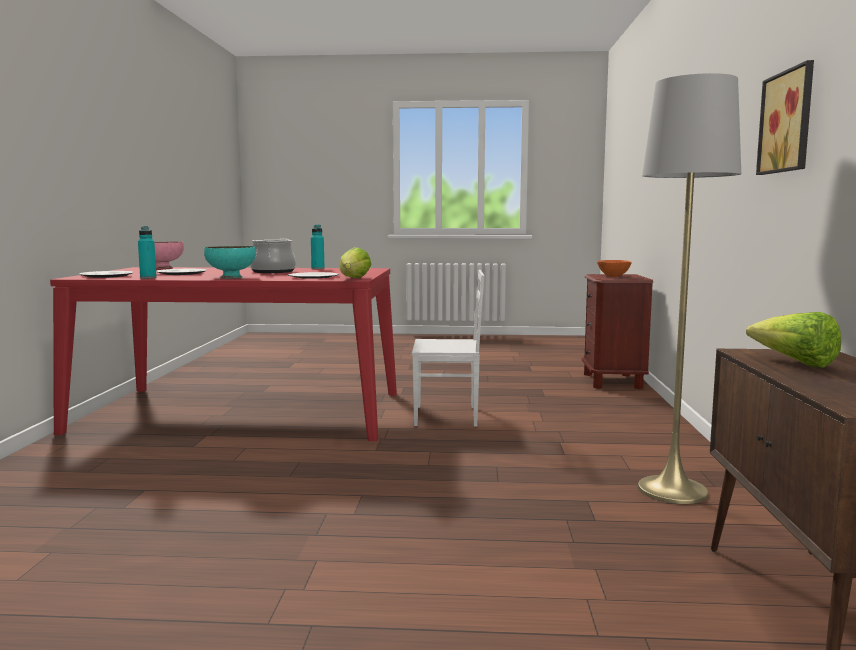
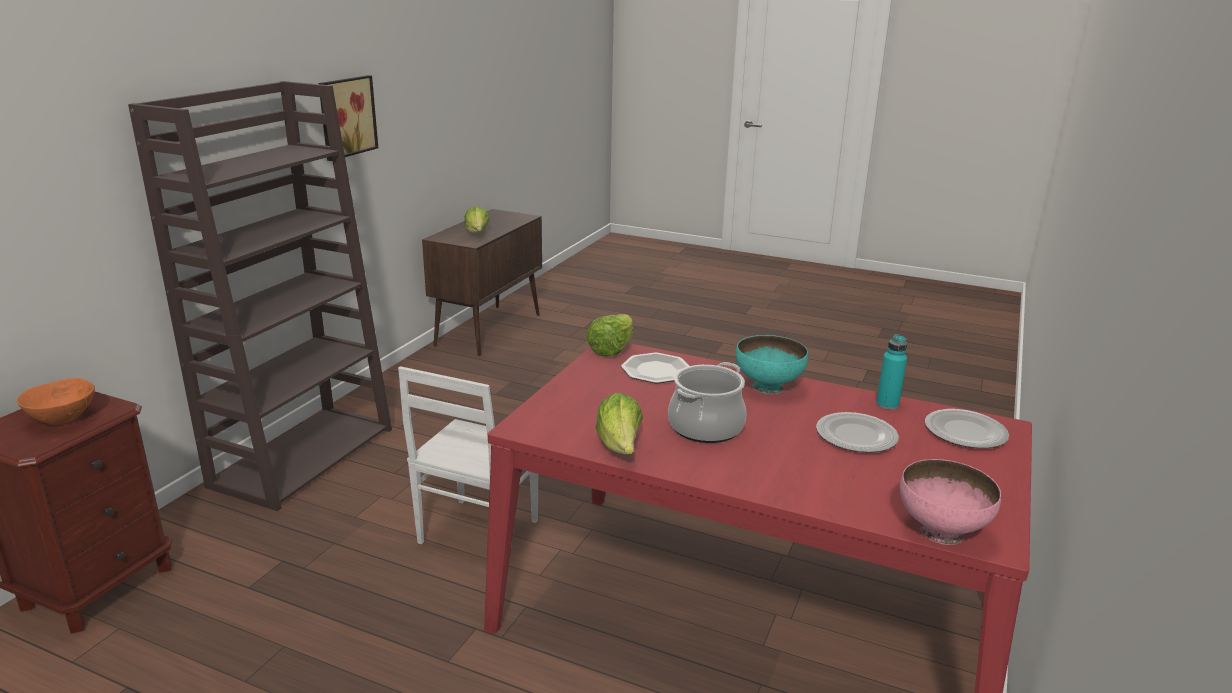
camera: 160 degrees left, 15 degrees up
(317, 268) = (620, 447): turquoise bottle -> lettuce
(447, 416) = (476, 532): white chair -> white chair turned 90 degrees counterclockwise
(649, 429) = (304, 455): none -> brown bookcase
(672, 490) = (426, 390): grey floor lamp -> none

